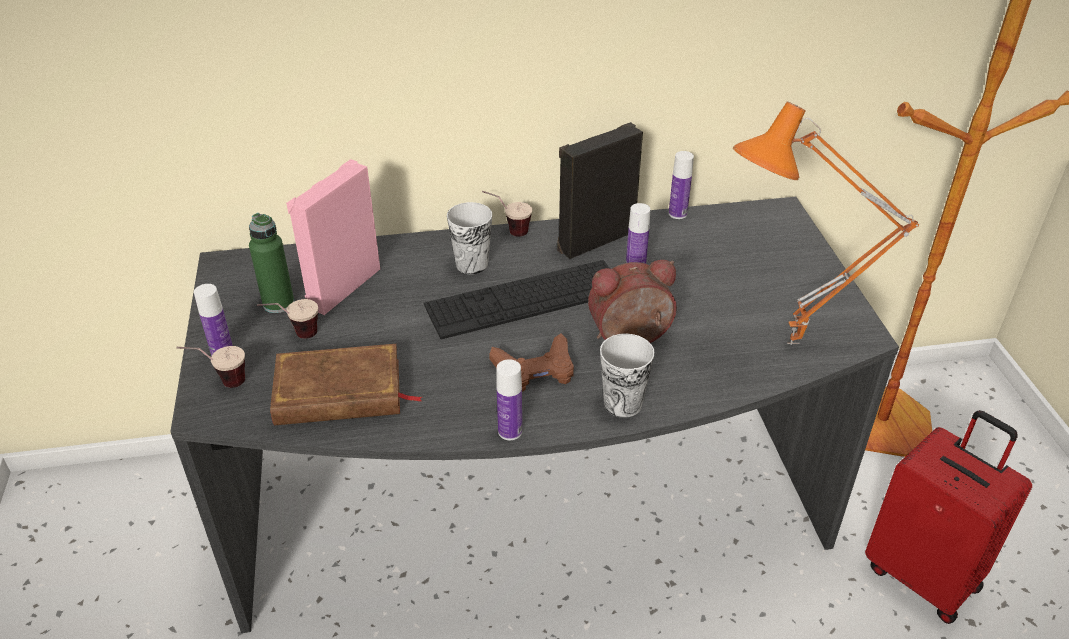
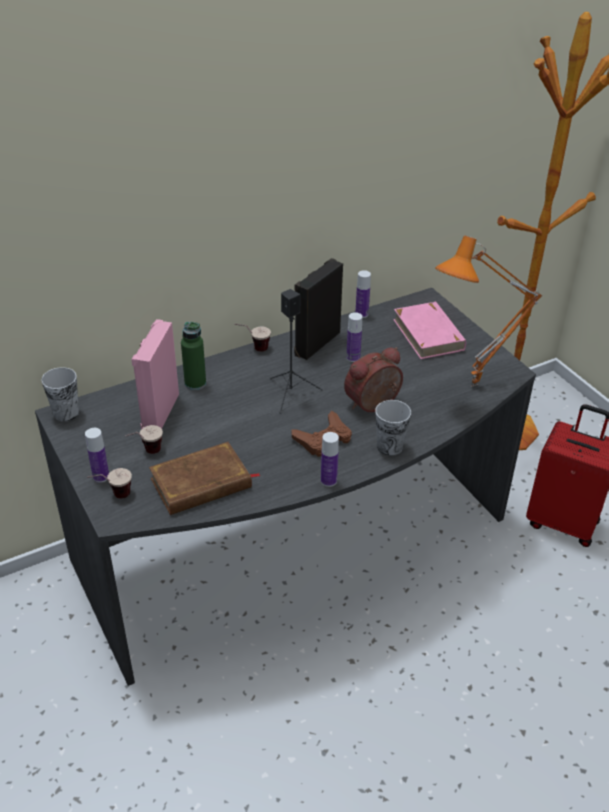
camera: 20 degrees left, 0 degrees up
(278, 303) = (119, 434): green bottle -> green bottle (195, 383)
(472, 264) = (241, 377): cup -> cup (66, 413)
(525, 299) = (291, 393): keyboard -> black speaker
(759, 258) = (428, 334): none -> pink book

